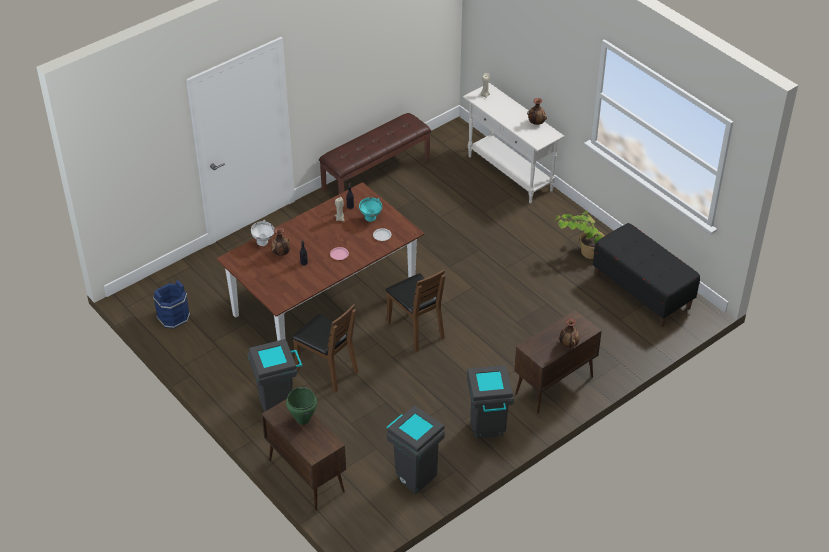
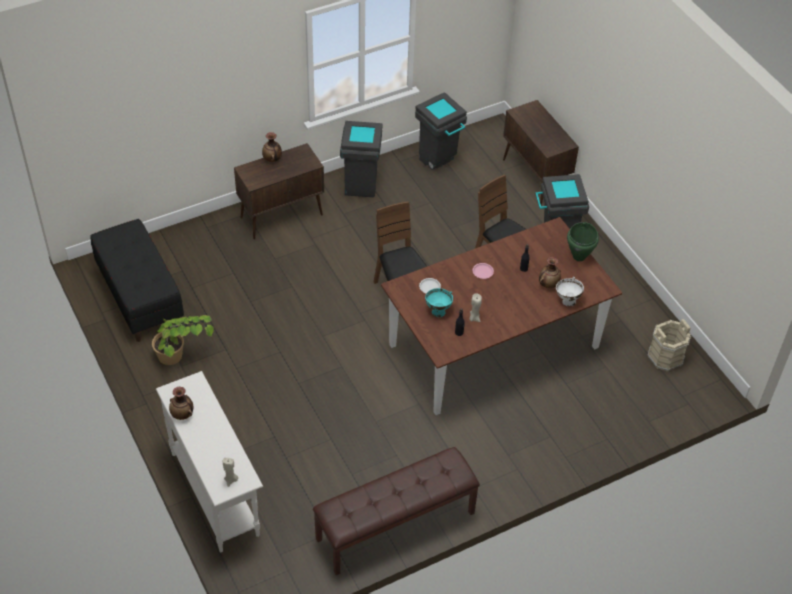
camera: 170 degrees left, 5 degrees up
(173, 317) = (665, 357): blue bucket -> beige bucket
(302, 420) = (541, 135): green cooking pot -> green cooking pot (579, 256)

